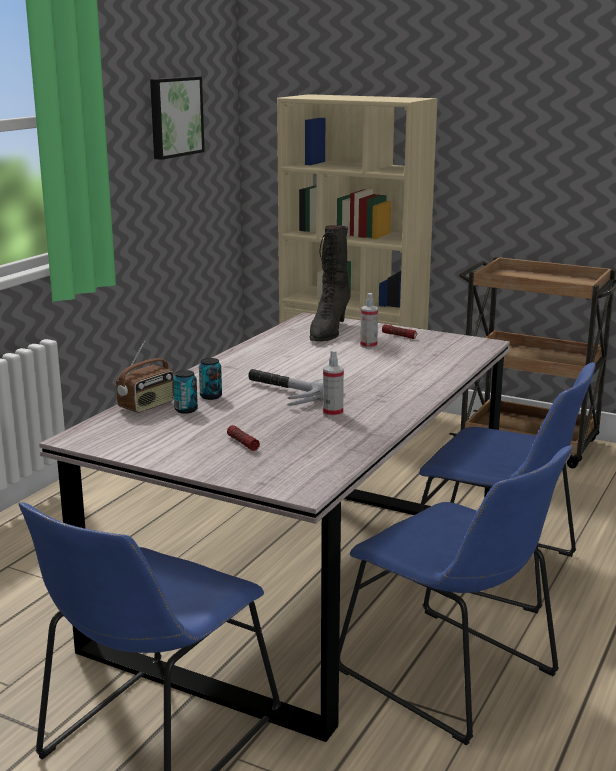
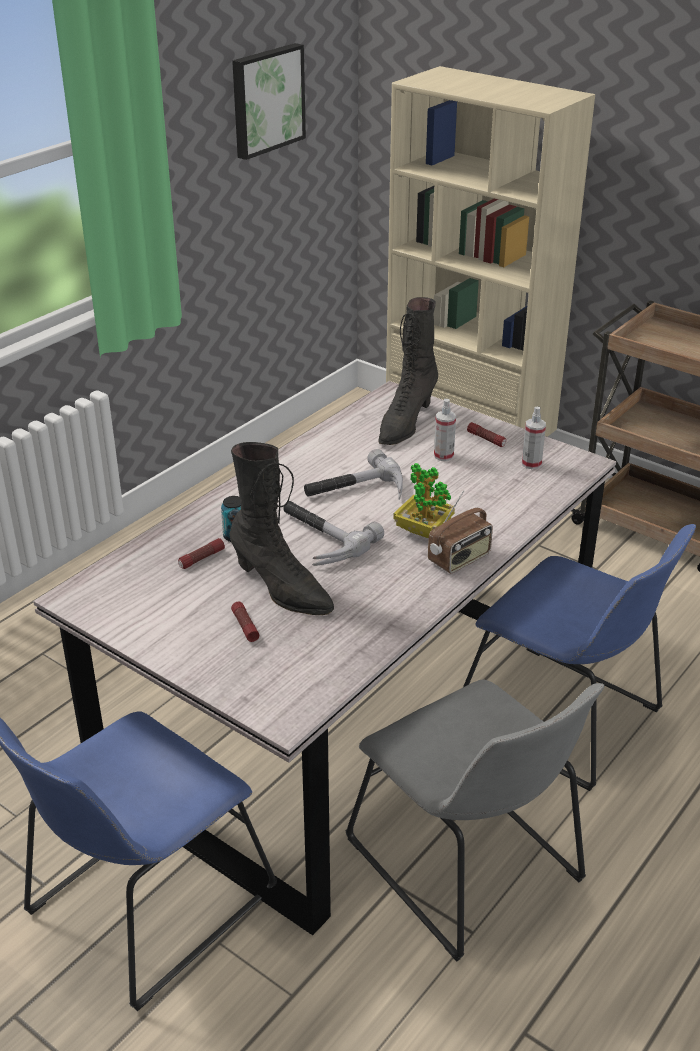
camera: 10 degrees right, 15 degrees up
(147, 406) = (162, 547): radio -> radio (459, 559)
(186, 410) = (201, 559): can -> flashlight
(265, 421) = (281, 589): none -> black boot
(303, 367) = (355, 491): none -> hammer
(332, 413) = (360, 582): spray bottle -> spray bottle (531, 464)
(372, 383) = (423, 530): none -> potted plant
(452, 676) = (469, 867): blue chair -> grey chair

